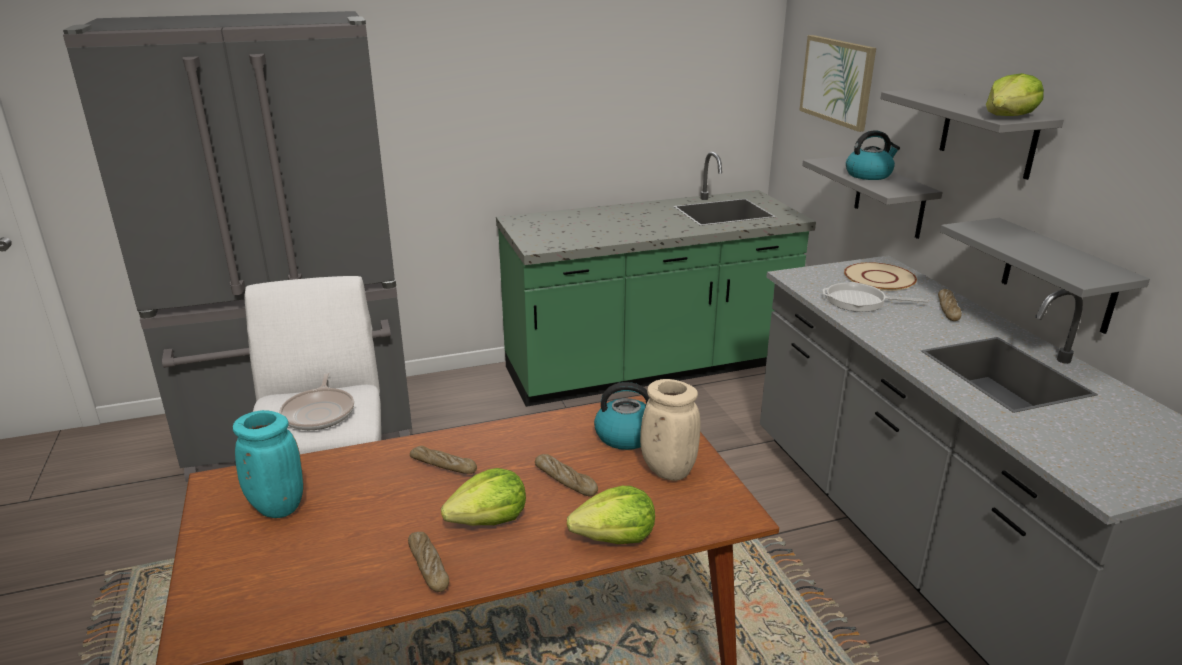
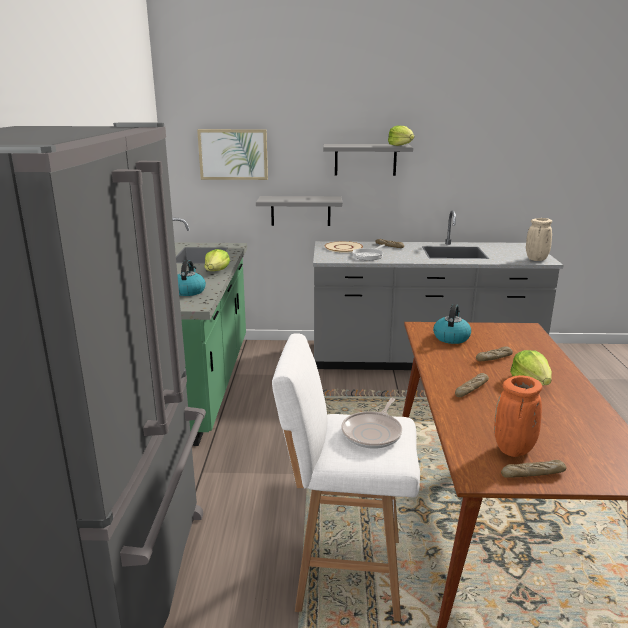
camera: 70 degrees left, 5 degrees down
(276, 508) = (513, 450): turquoise vase -> orange vase
(320, 412) = (373, 433): frying pan -> frying pan turned 105 degrees clockwise
(428, 566) = (575, 402): bread -> bread (533, 474)
(615, 537) = (546, 354): lettuce -> lettuce (216, 271)
(666, 471) = (489, 335): beige vase -> beige vase (536, 259)
(869, 175) = (301, 199): kettle -> kettle (189, 291)
(1059, 276) = (422, 212): grey shelf -> none

